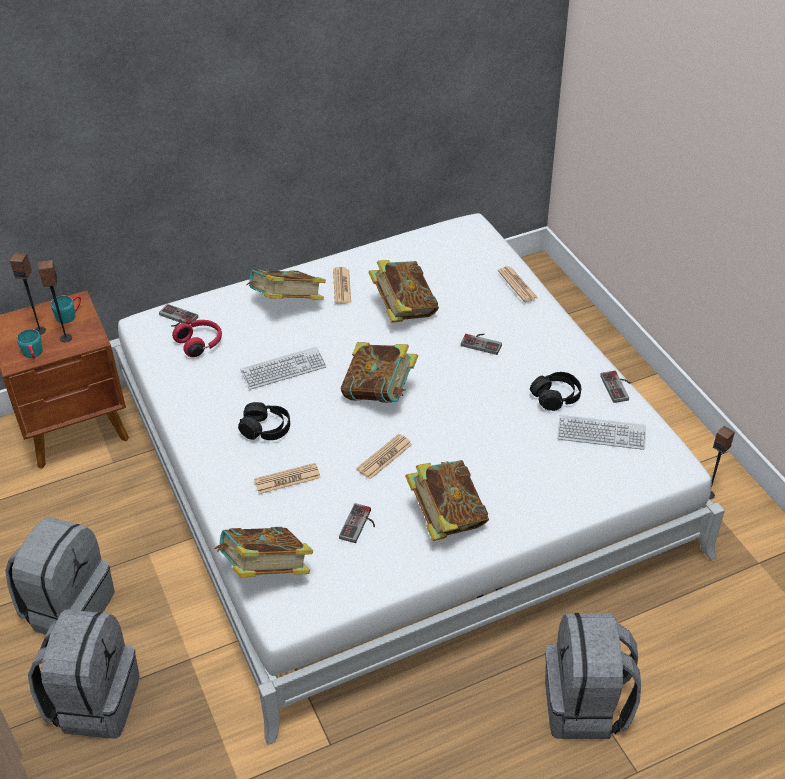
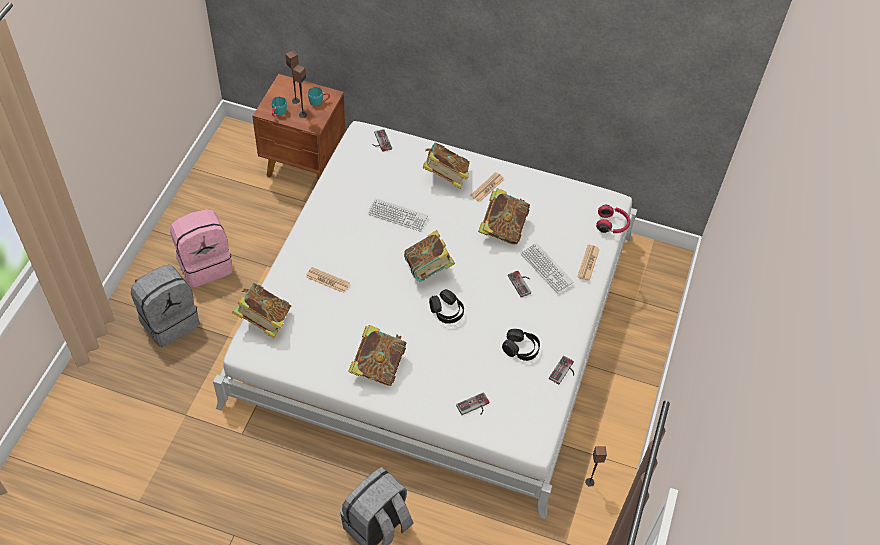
camera: 40 degrees right, 10 degrees up
(69, 607) = (205, 264): grey backpack -> pink backpack
(200, 343) = (375, 166): red headphones -> red headphones (612, 224)
(266, 429) = (349, 243): black headphones -> black headphones (446, 311)
(360, 525) = (332, 334): game controller -> game controller (474, 407)
(384, 457) = (387, 307): newspaper -> none
(601, 433) = (517, 390): keyboard -> keyboard (546, 268)

